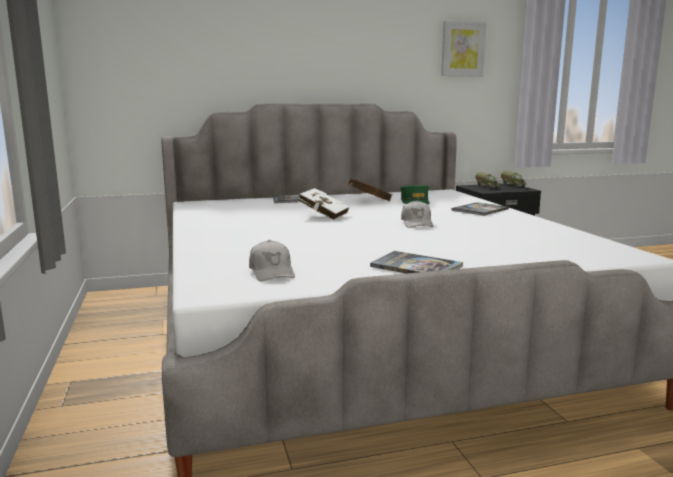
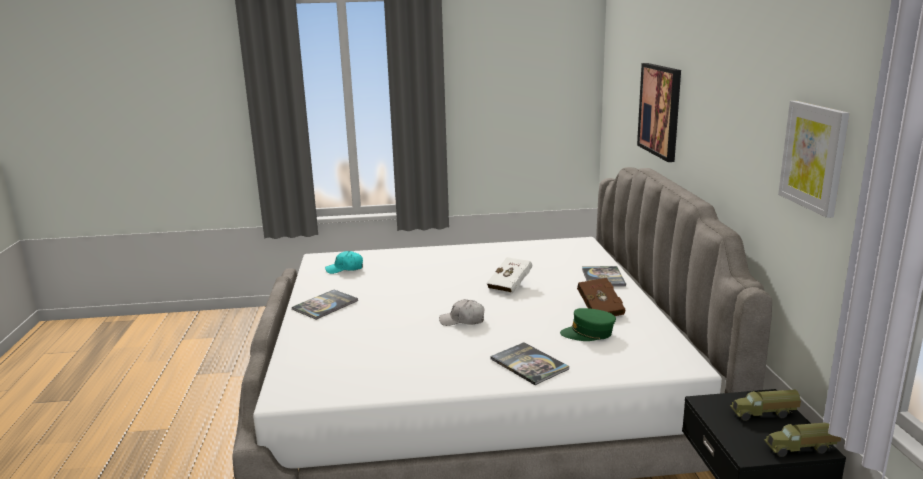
camera: 100 degrees right, 5 degrees up
(253, 50) = (660, 110): none -> picture
(272, 272) = (345, 269): white cap -> turquoise cap

